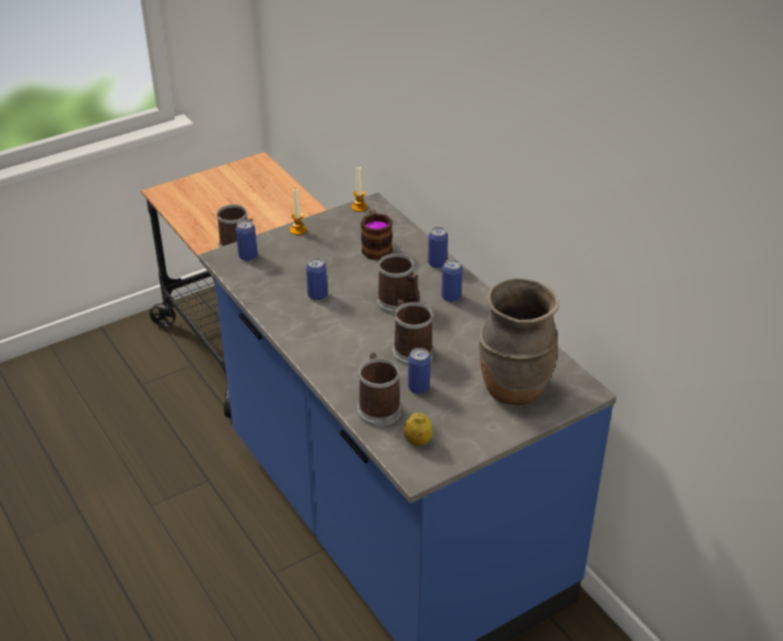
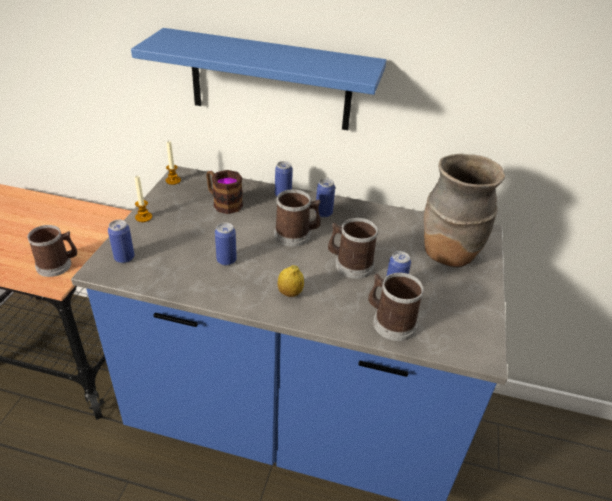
camera: 45 degrees left, 0 degrees up
(417, 441) = (451, 330): lemon -> lemon (290, 293)
(452, 140) = (270, 81): none -> blue shelf

